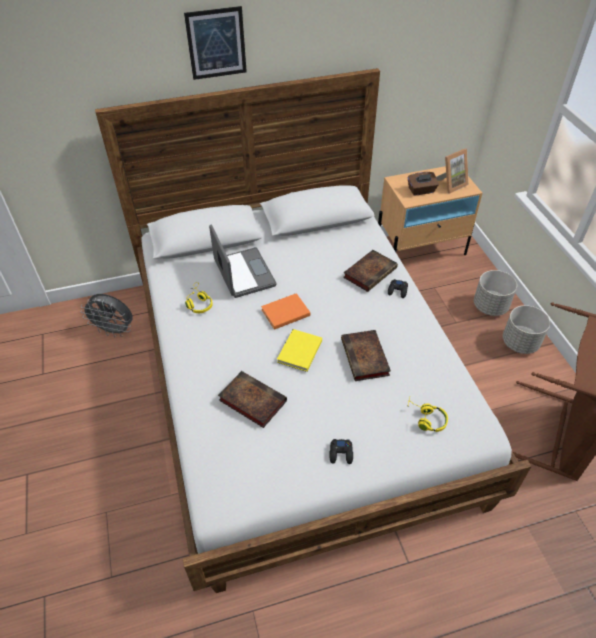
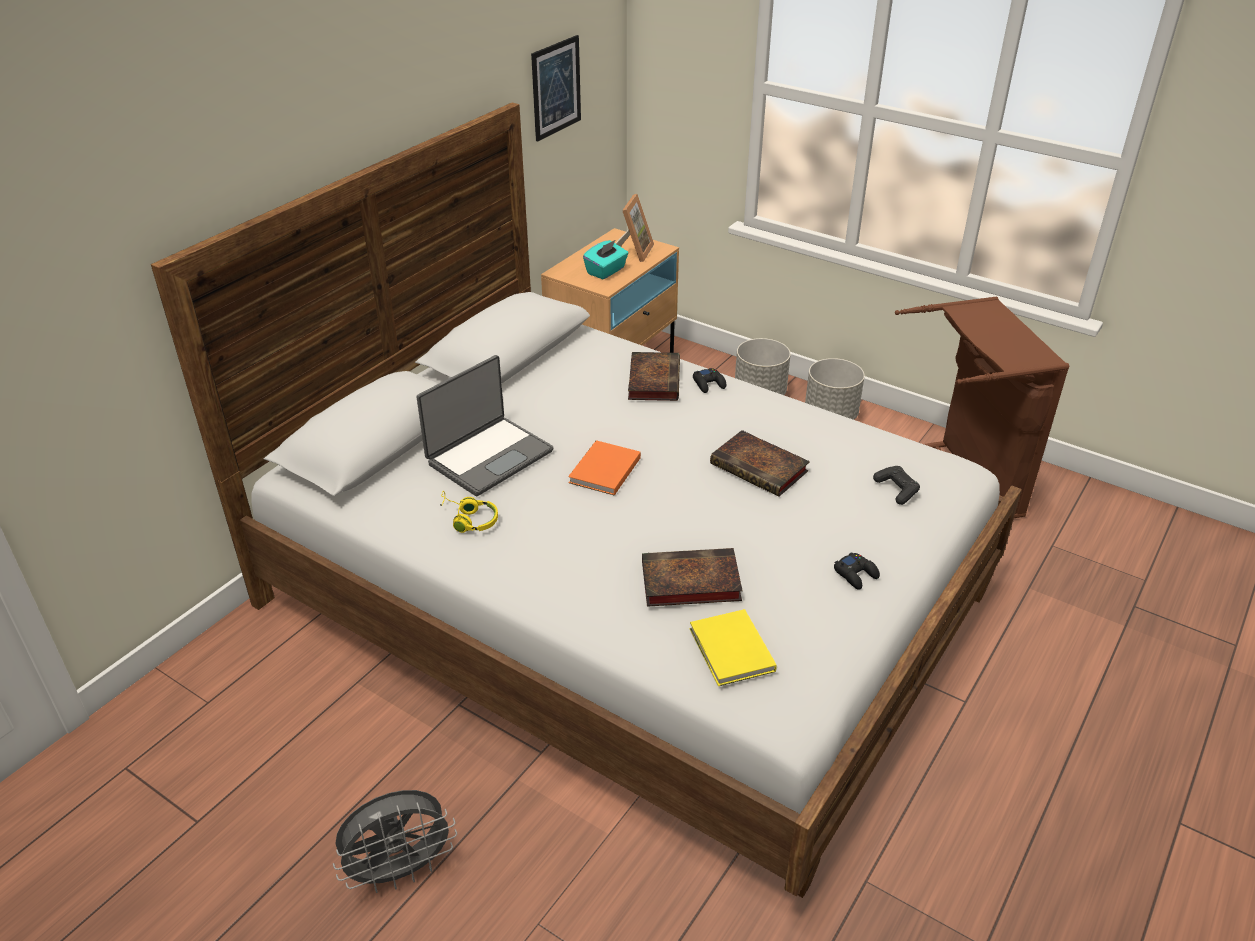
camera: 40 degrees left, 10 degrees down
(115, 331) = (265, 688): grey fan -> grey fan (401, 871)
(216, 43) = (311, 105): picture -> picture (556, 88)
(243, 273) = (488, 456): laptop -> laptop turned 105 degrees clockwise
(298, 352) = (676, 502): yellow book -> yellow book (731, 652)
(421, 191) = (606, 271): brown tissue box -> turquoise tissue box
(426, 418) = (896, 490): yellow headphones -> black game controller

